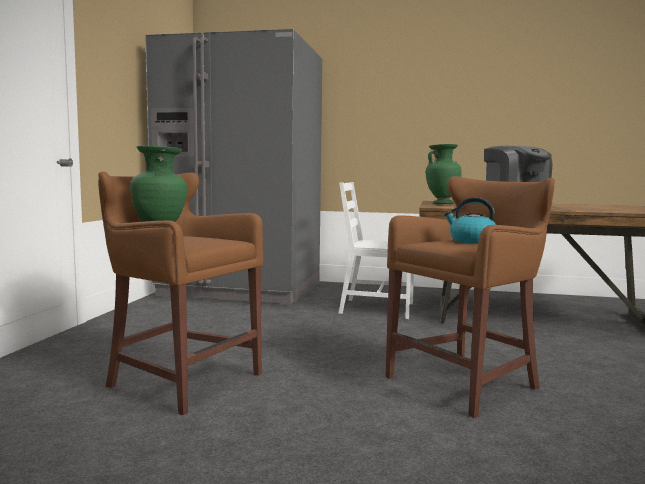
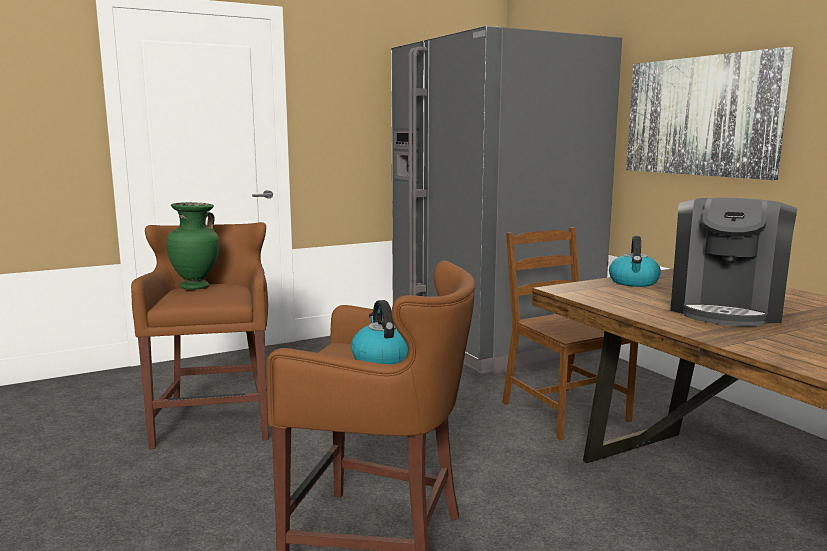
camera: 50 degrees right, 5 degrees up
(376, 308) = (562, 411): white chair -> brown chair
(389, 113) = (701, 116): none -> picture
(442, 204) = (634, 282): green vase -> kettle

